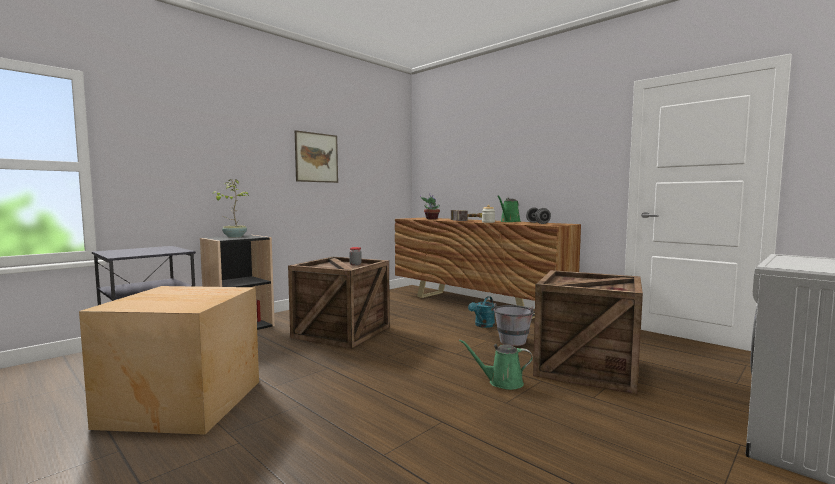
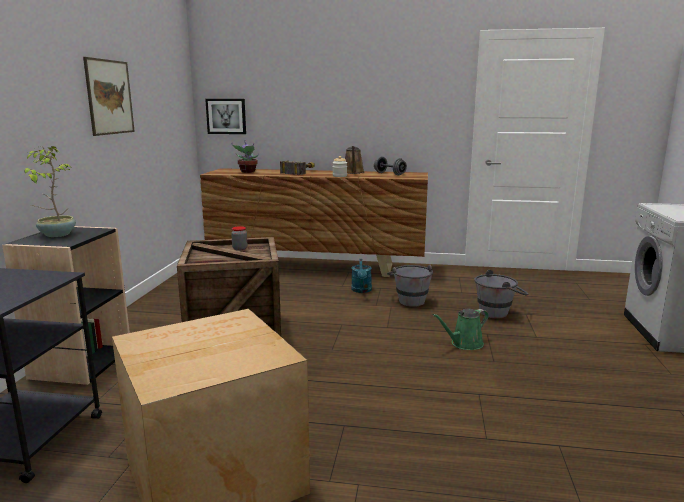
camera: 35 degrees left, 10 degrees up
(430, 177) = (226, 116): none -> picture
(509, 221) = (353, 172): green watering can -> brown watering can
(588, 368) = (499, 312): crate -> grey bucket

